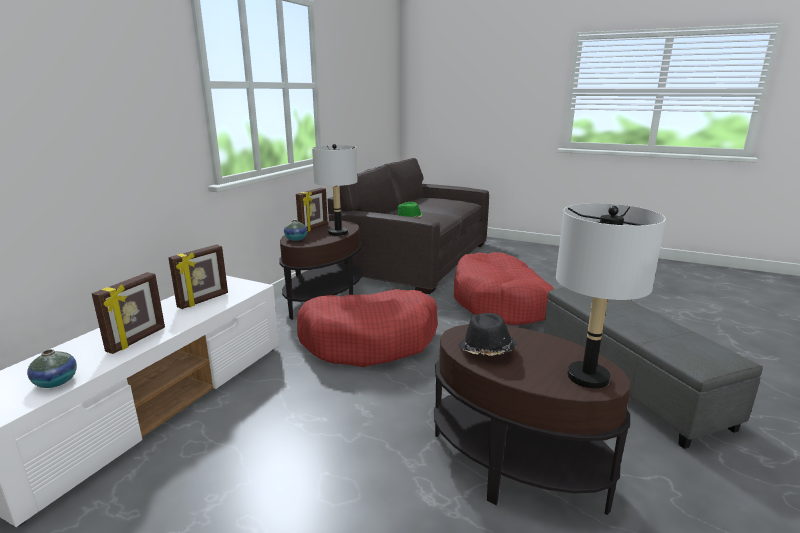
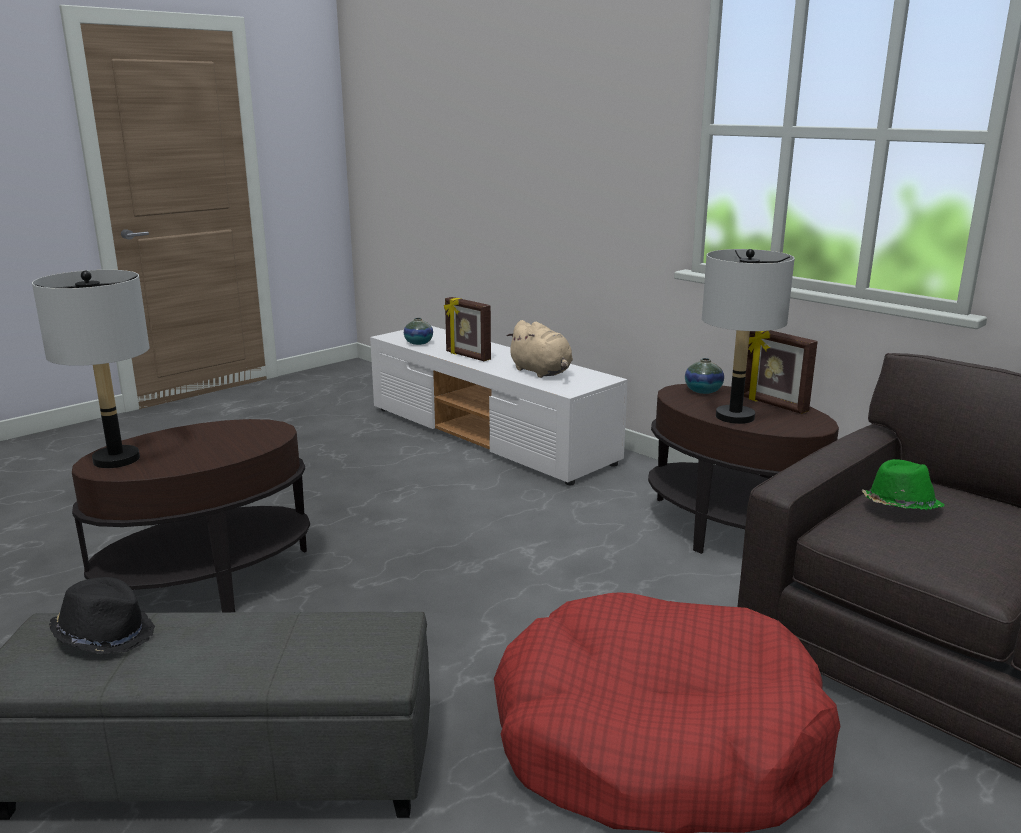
camera: 110 degrees right, 0 degrees up
(204, 300) = (542, 372): picture frame -> beige plush toy
(370, 340) = (556, 549): red dog bed -> none
(486, 350) = (228, 433): black hat -> black hat (105, 635)

